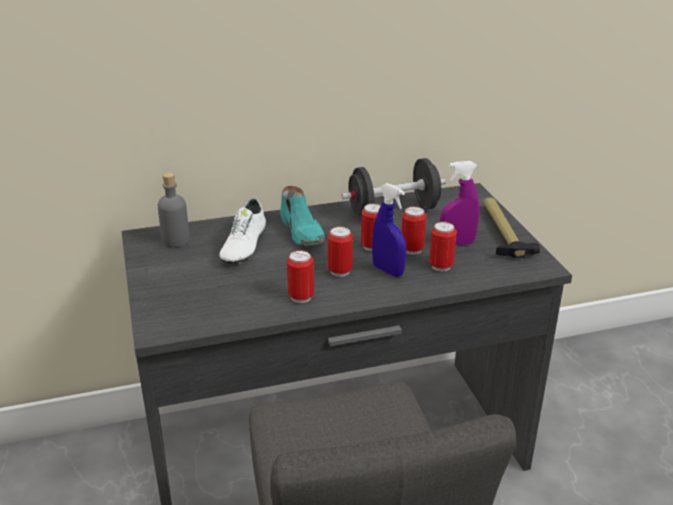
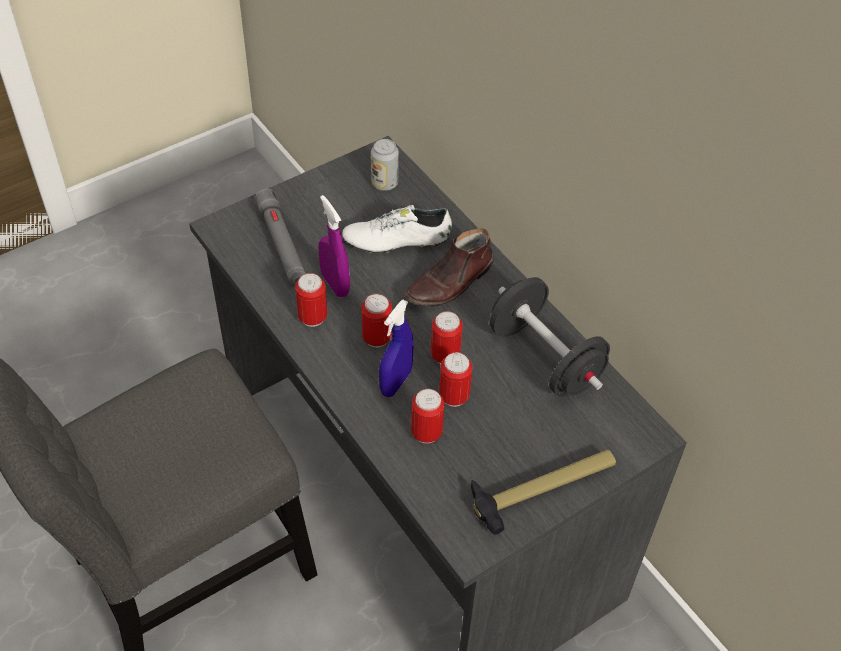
camera: 70 degrees right, 20 degrees up
(176, 240) = (384, 183): grey bottle -> can
(205, 300) = (281, 244): none -> grey flashlight
(303, 232) = (450, 282): turquoise shoe -> brown shoe
(457, 243) = (490, 441): purple spray bottle -> purple spray bottle (335, 284)

